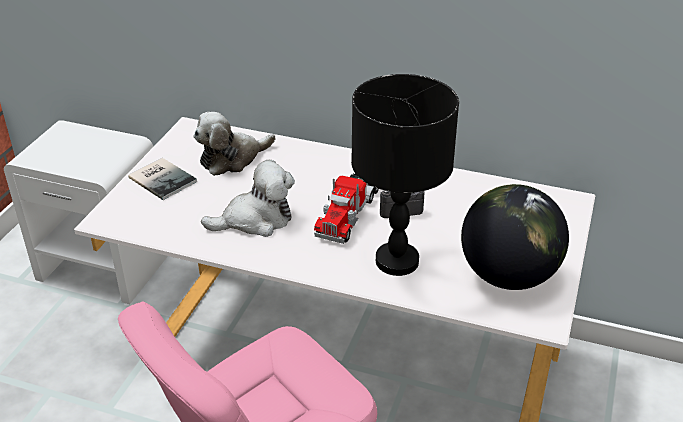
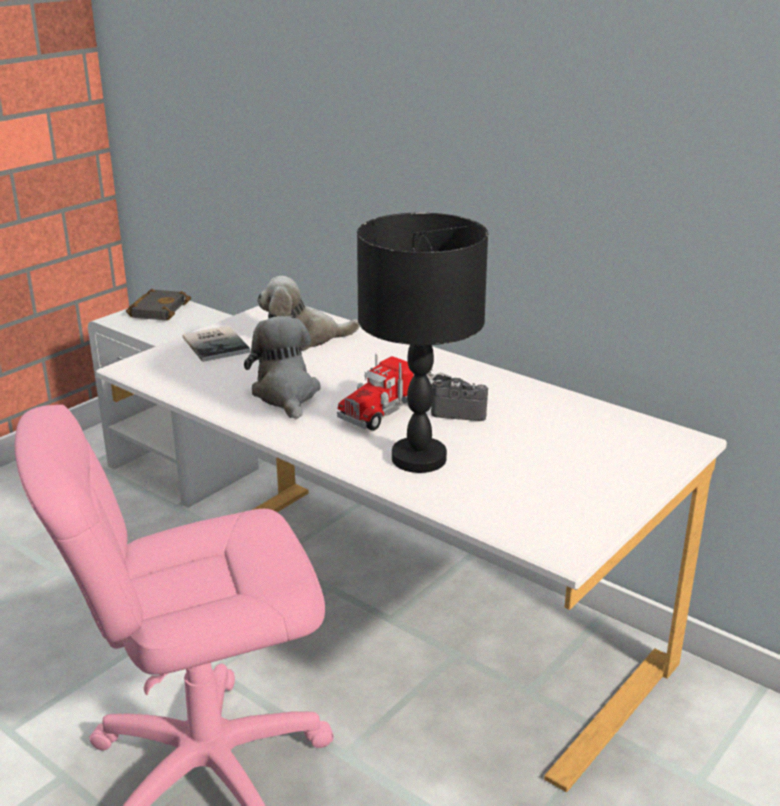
camera: 20 degrees right, 10 degrees down
(62, 140) = (158, 309): none -> black book
(255, 220) = (286, 394): plush toy -> plush toy turned 105 degrees counterclockwise
(508, 276) = (547, 498): globe -> none

